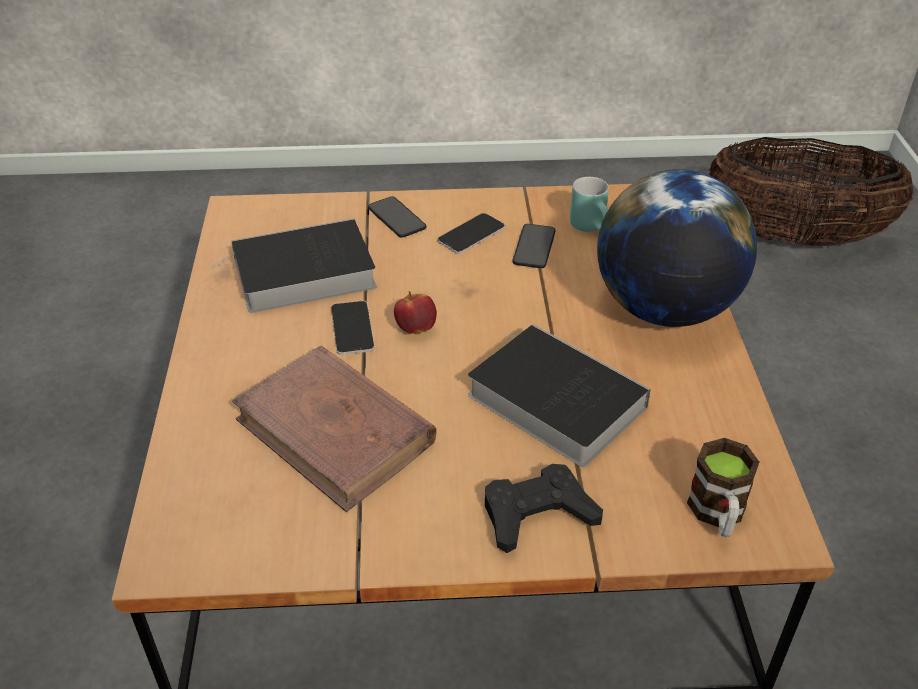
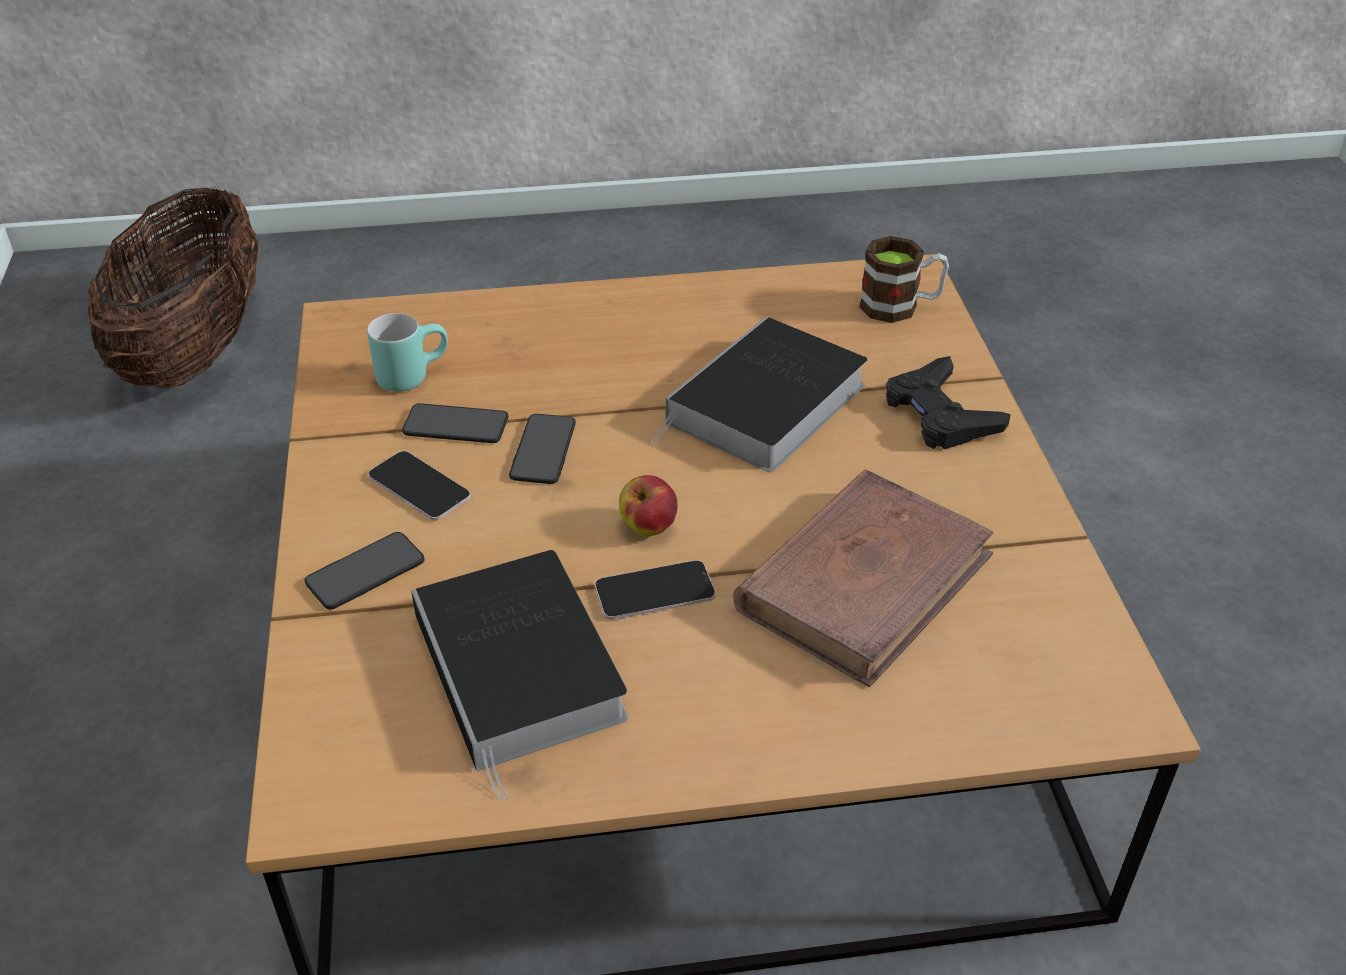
camera: 95 degrees left, 0 degrees up
(504, 284) = (543, 450): none -> phone
(664, 309) = (589, 323): globe -> none

